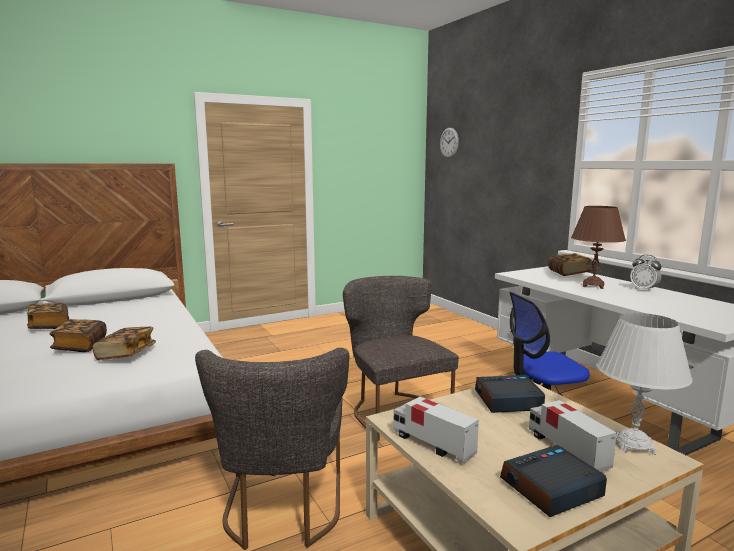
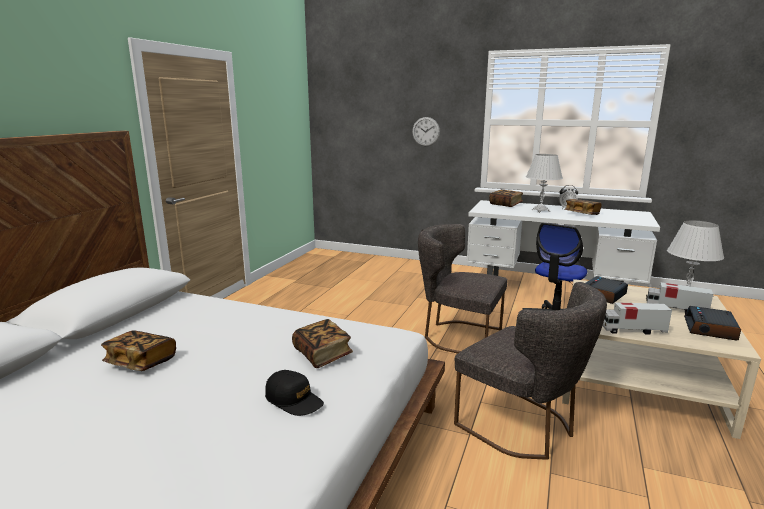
camera: 40 degrees left, 5 degrees up
(41, 373) = (294, 400): none -> black cap
(80, 346) = (250, 365): book -> book (581, 214)
(449, 143) = (342, 100): wall clock -> wall clock (426, 131)
(593, 286) = (540, 211): brown table lamp -> white table lamp

